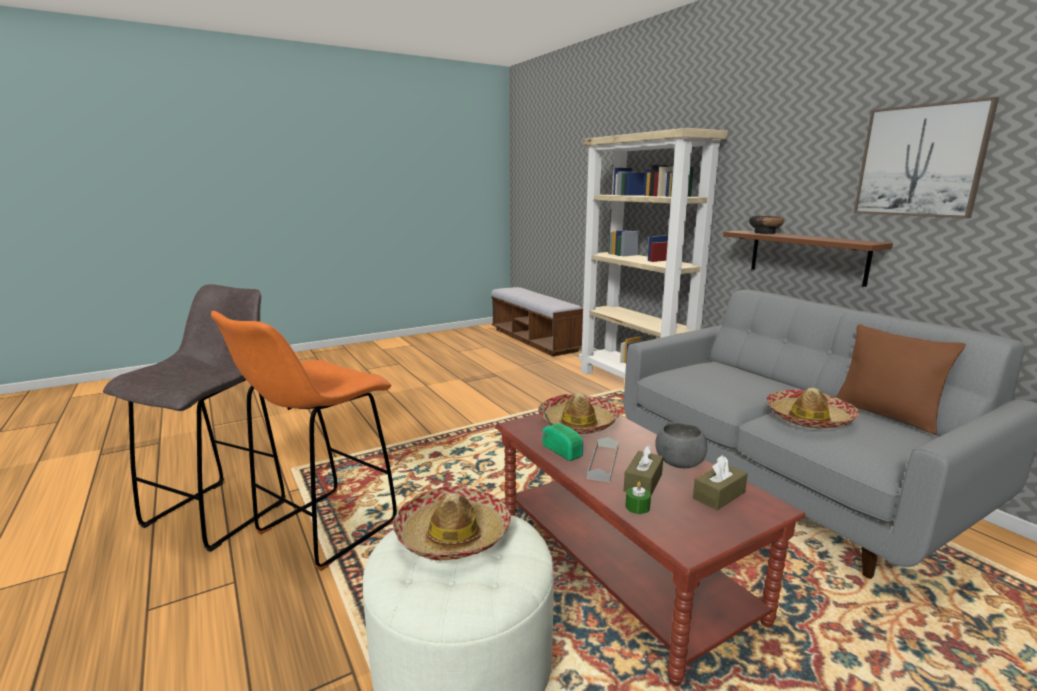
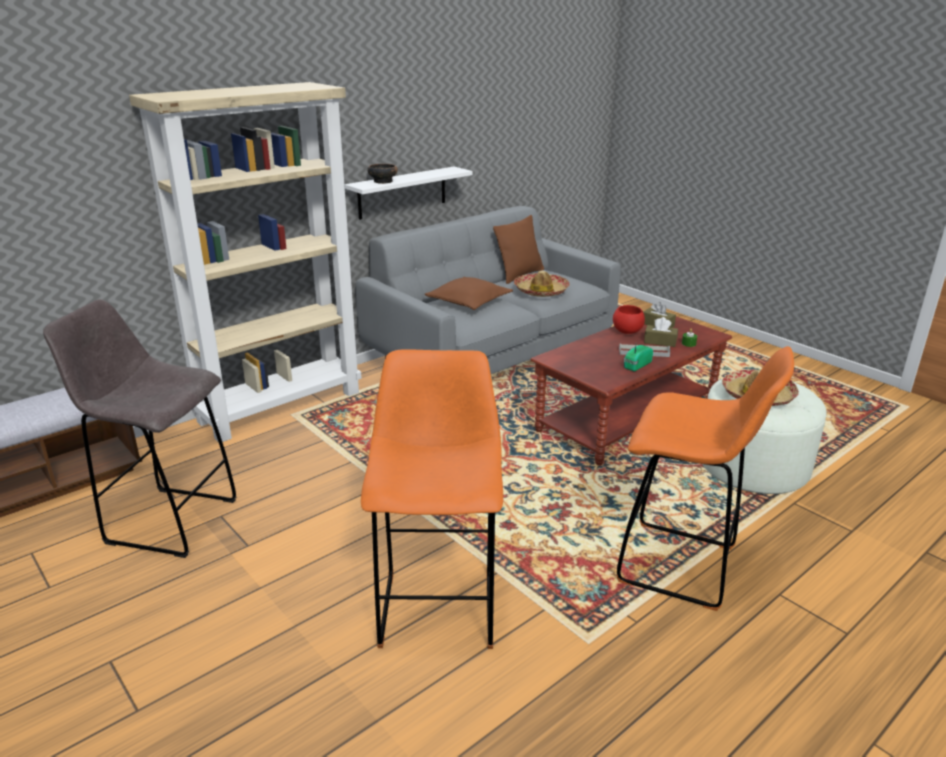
camera: 100 degrees left, 10 degrees up
(220, 511) = (706, 665): grey stool -> grey stool (169, 520)
(371, 426) = (438, 606): none -> orange stool
(578, 423) = (584, 361): hat -> none
(679, 463) = (627, 332): grey bowl -> red bowl
(738, 379) = (469, 302): none -> brown pillow
(807, 256) = (402, 192): brown shelf -> white shelf
(920, 161) = (459, 106): picture -> none

